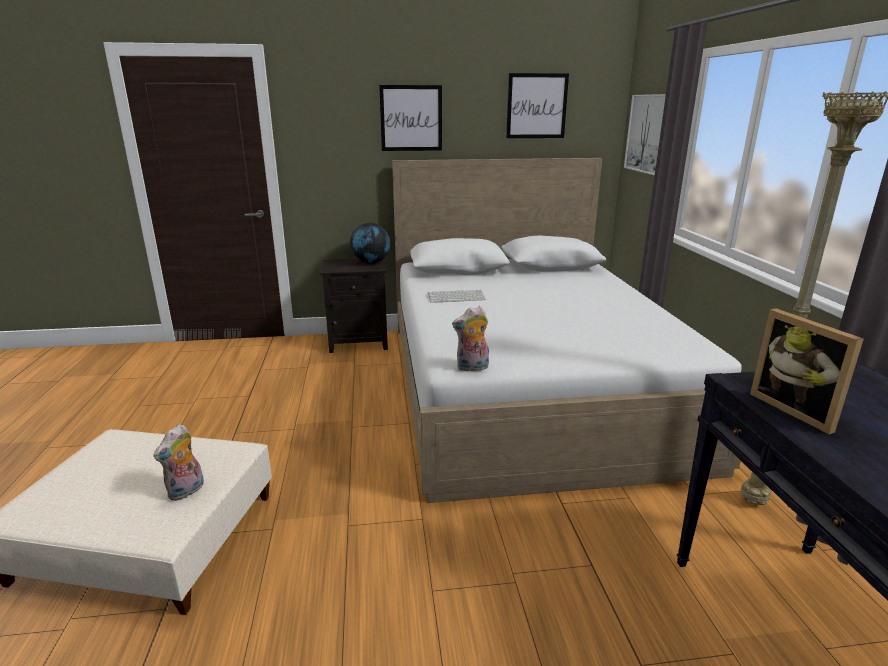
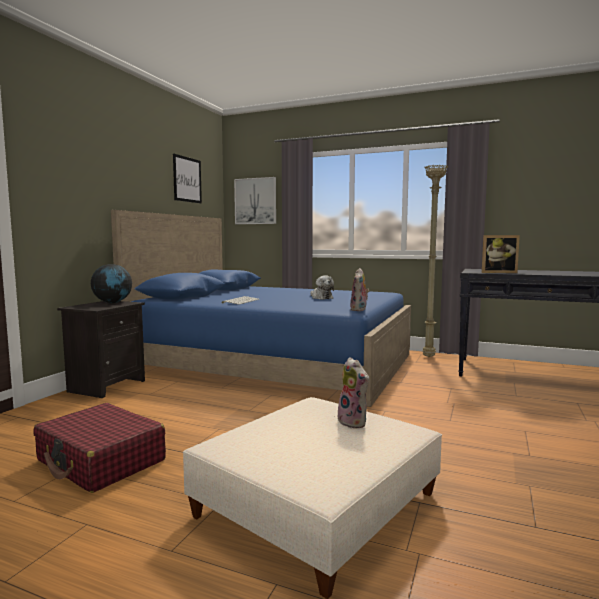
camera: 60 degrees left, 15 degrees down
(205, 406) = (101, 461): none -> red suitcase
(411, 118) = (120, 176): picture -> none
(527, 386) = (275, 362): white bed -> blue bed
(554, 323) = (321, 297): none -> plush toy

